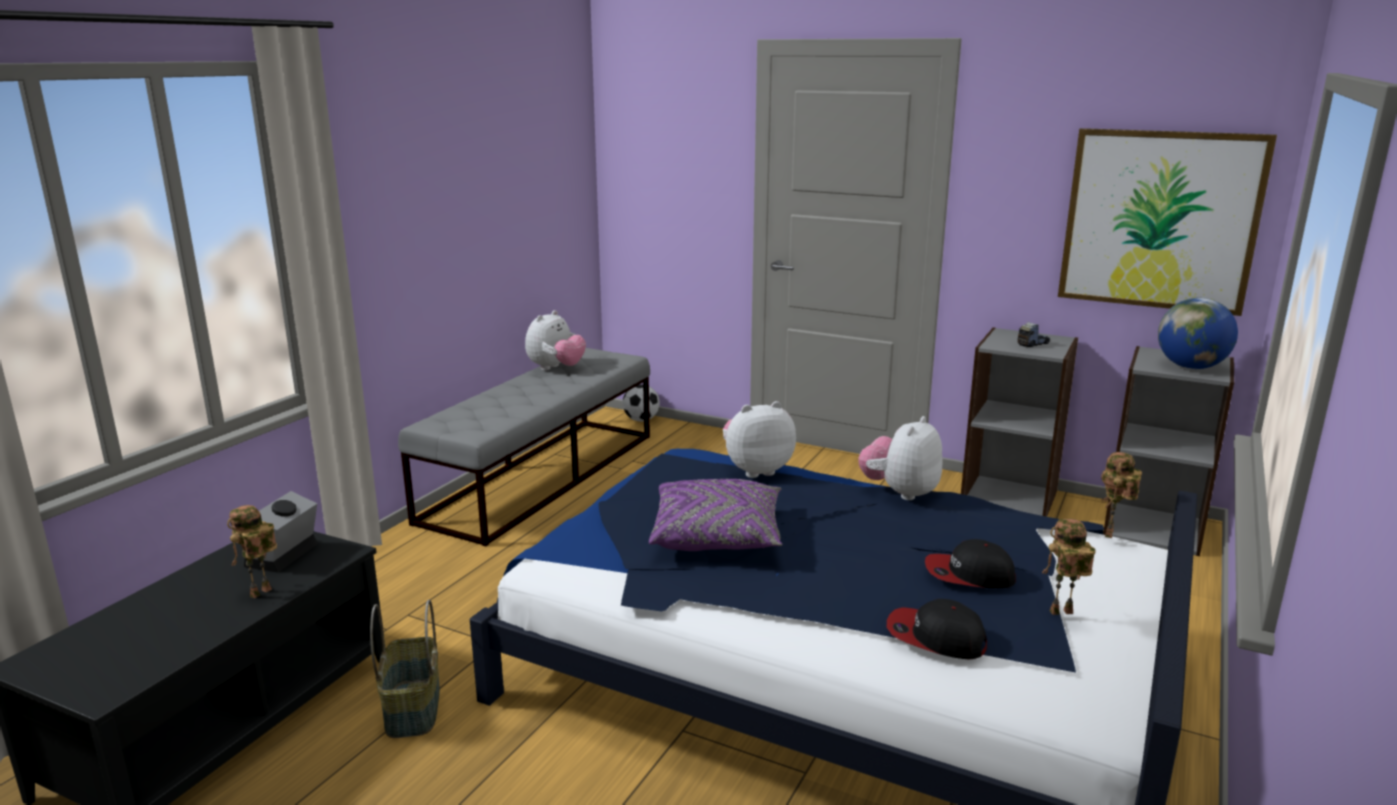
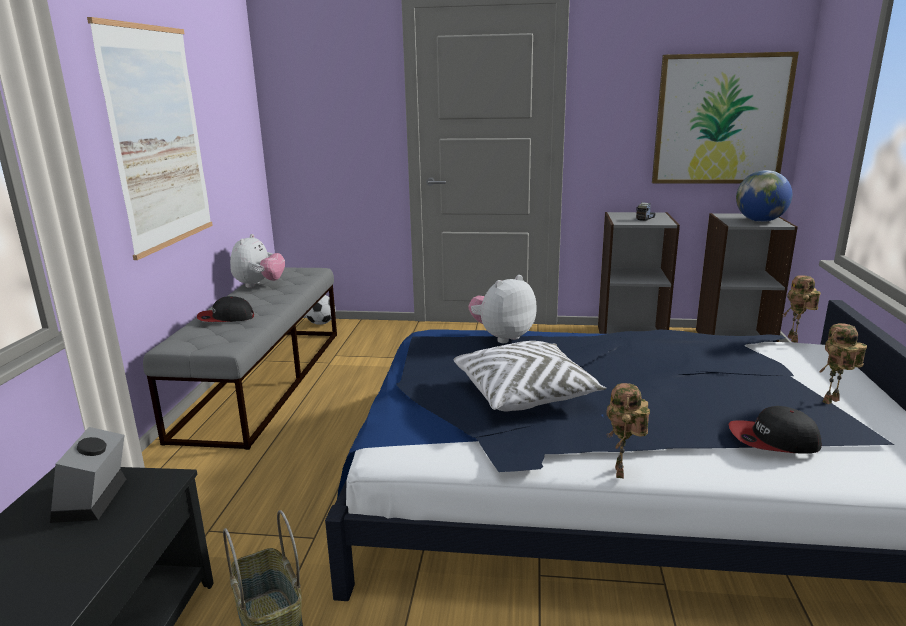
camera: 20 degrees left, 0 degrees up
(261, 594) = (92, 549): toy robot -> toy robot (622, 473)
(448, 207) = (158, 138): none -> picture
(717, 536) = (525, 393): purple pillow -> white pillow
(900, 493) = (627, 336): plush toy -> none
(968, 575) = (742, 386): cap -> cap (225, 318)

